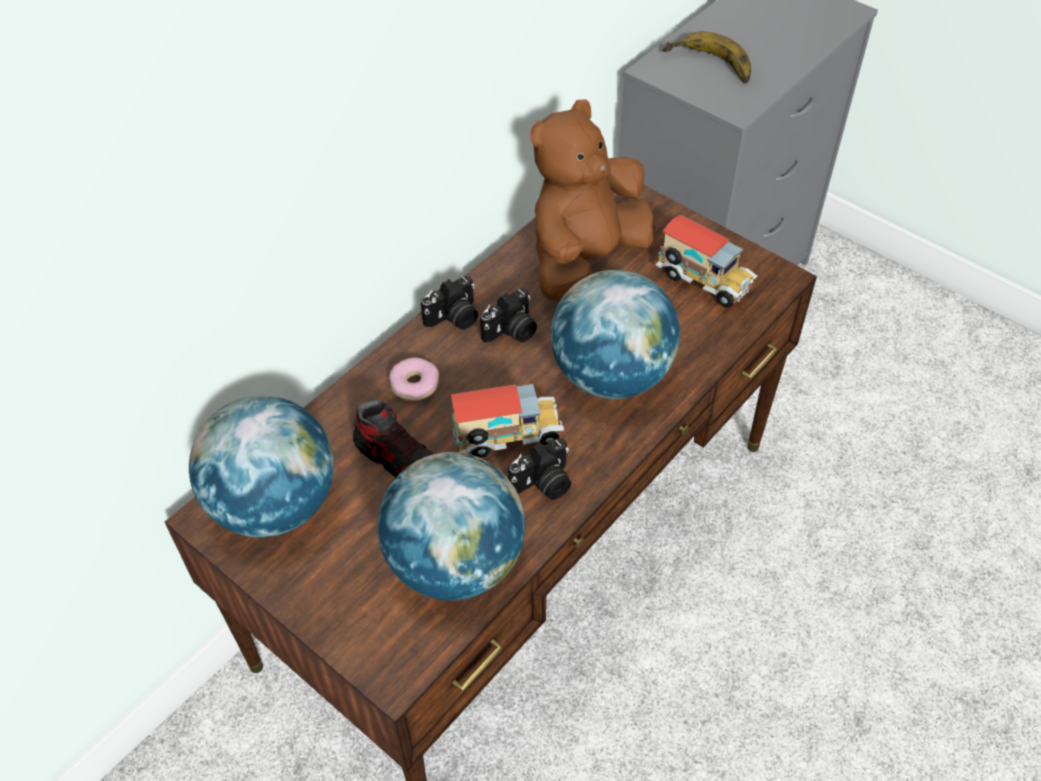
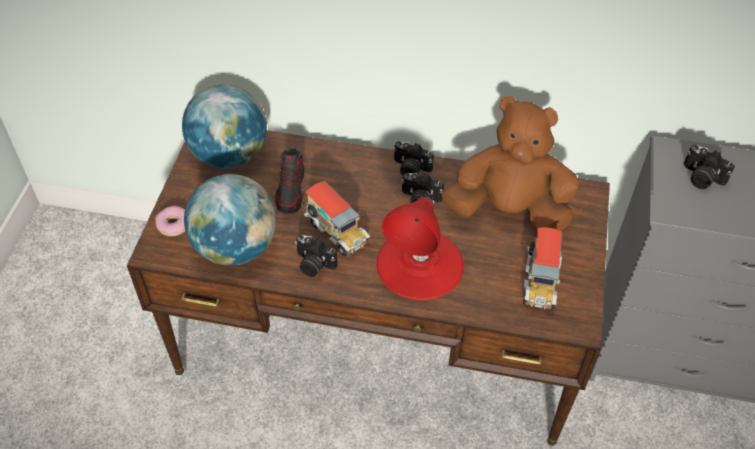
camera: 60 degrees right, 0 degrees up
(415, 384) = (347, 174): donut -> donut (174, 224)
(611, 375) = (420, 264): globe -> red table lamp
(708, 66) = (701, 178): banana -> camera

